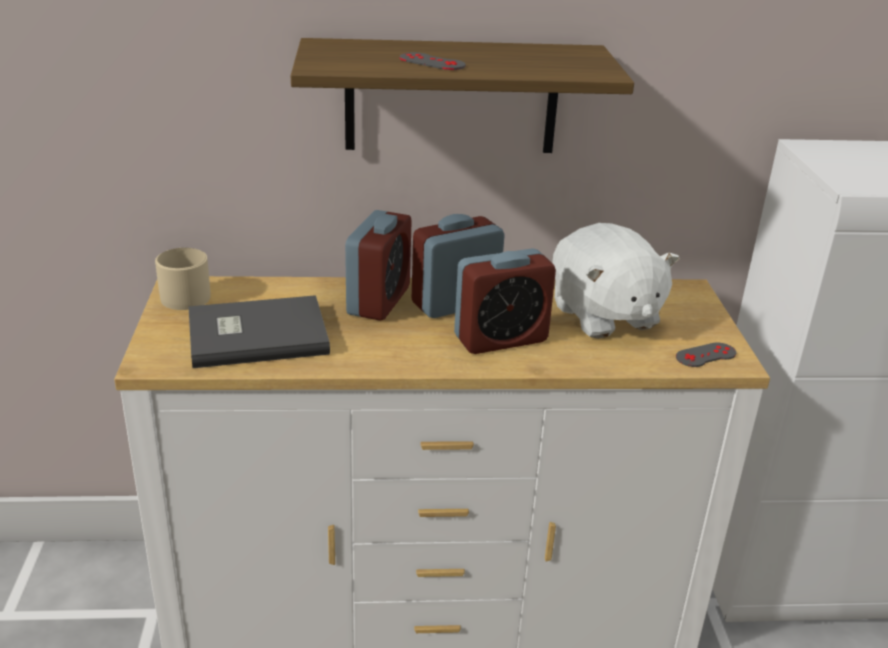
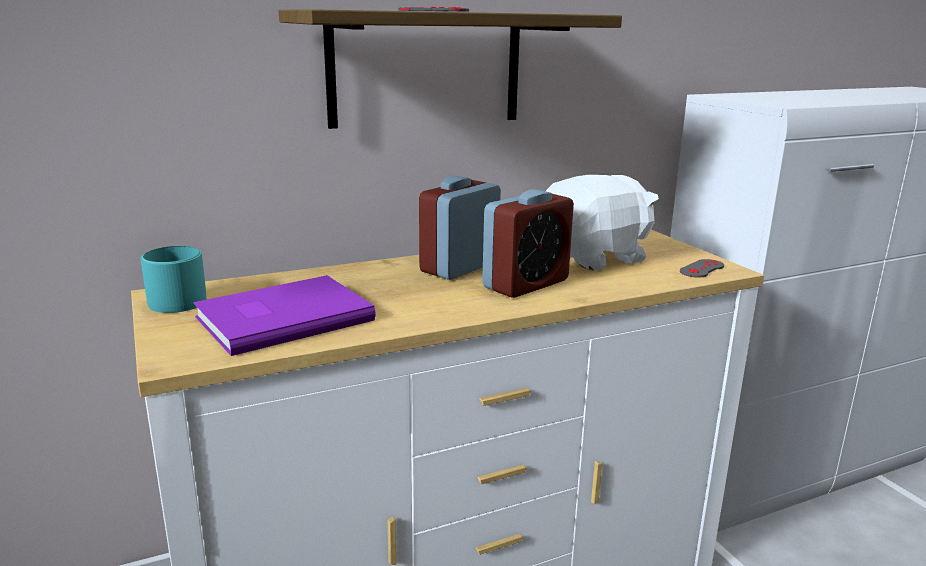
camera: 20 degrees left, 10 degrees down
(189, 295) = (180, 299): beige mug -> turquoise mug
(255, 334) = (281, 318): grey book -> purple book
(378, 301) = (386, 276): alarm clock -> none
(604, 316) = (594, 257): white plush toy -> white plush toy turned 75 degrees counterclockwise

